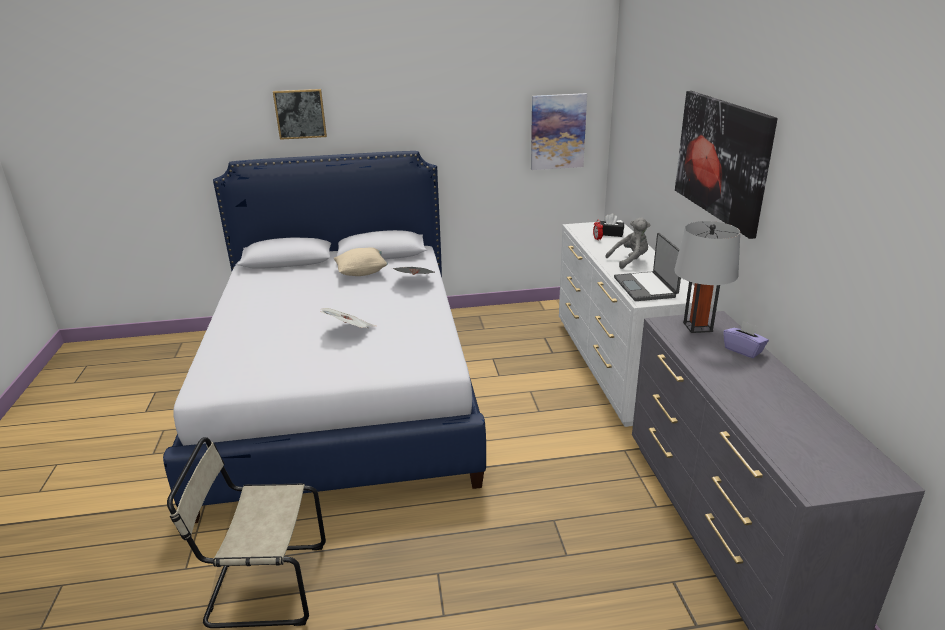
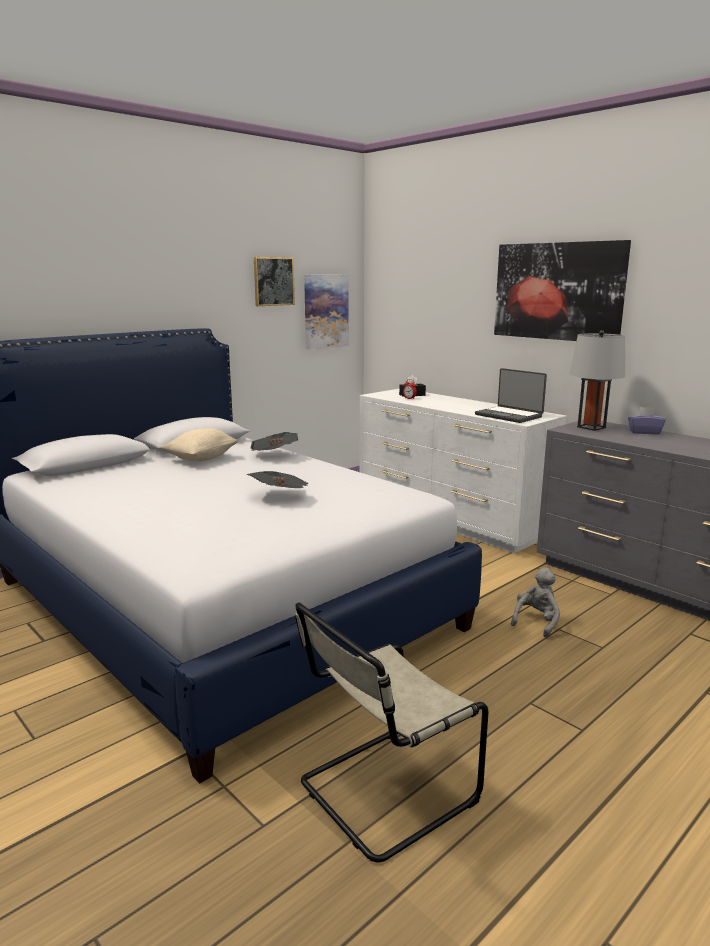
camera: 35 degrees left, 10 degrees down
(300, 114) = (74, 283): picture -> picture (273, 281)
(630, 260) = (463, 405): grey plush toy -> grey plush toy (536, 622)

